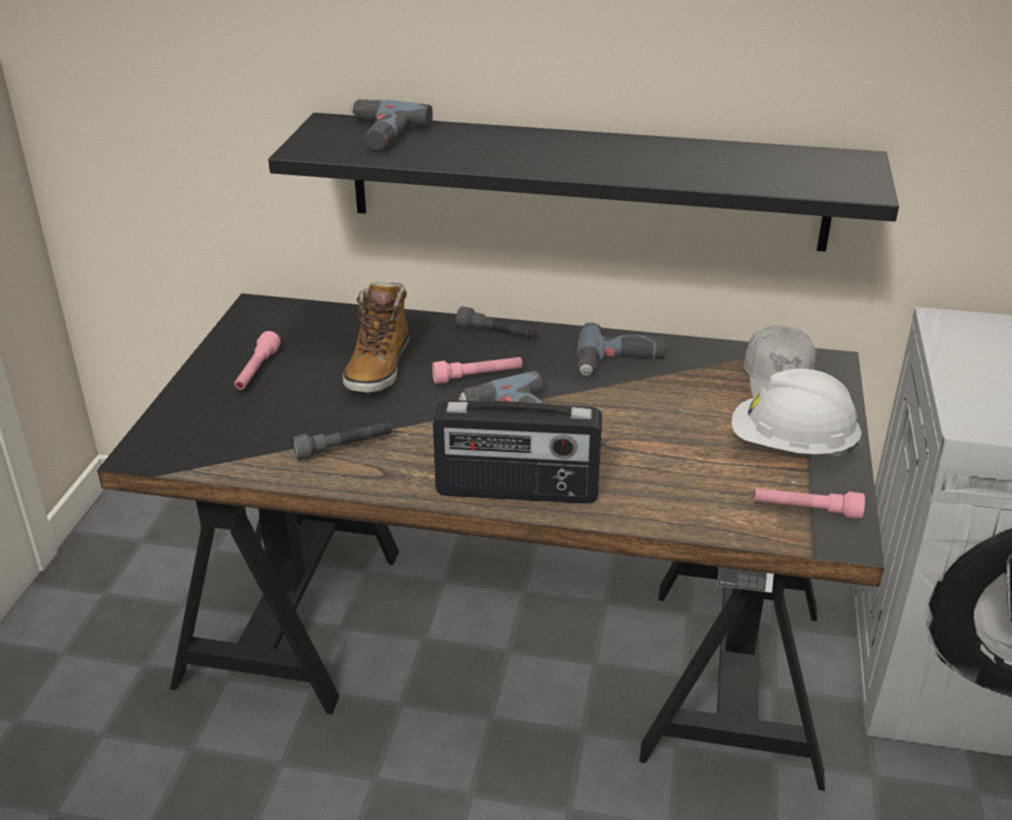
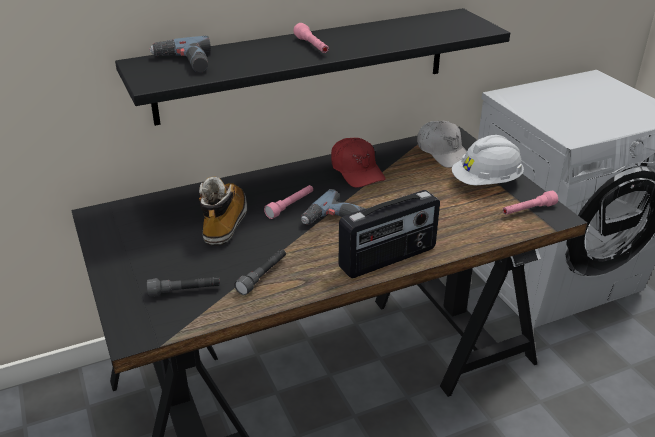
camera: 35 degrees left, 0 degrees up
(257, 371) = (147, 254): pink flashlight -> pink flashlight (312, 46)
(378, 367) = (225, 222): boot -> boot turned 150 degrees counterclockwise
(497, 334) = (271, 178): grey flashlight -> grey flashlight (185, 291)
(619, 363) = (357, 171): power drill -> red cap

